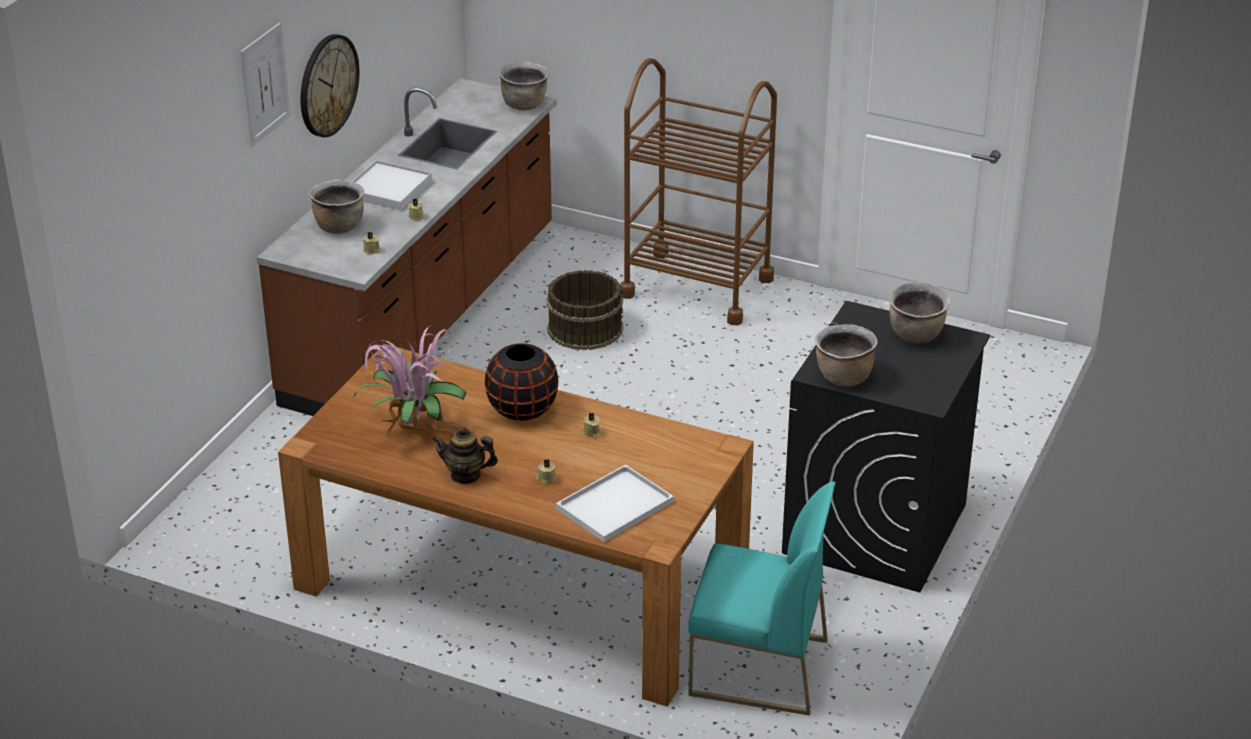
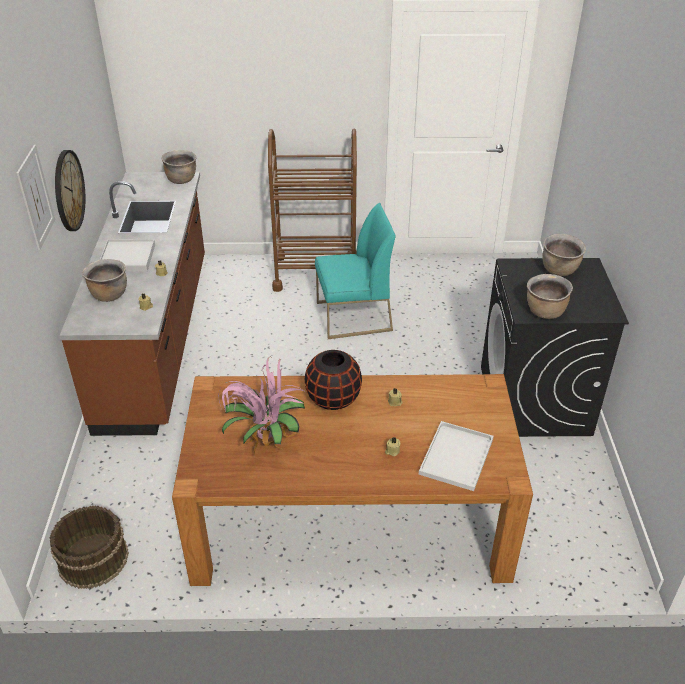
camera: 25 degrees left, 5 degrees up
(465, 475) = (332, 468): teapot -> none
(585, 328) = (266, 318): brown bucket -> brown bucket (93, 558)
(757, 668) = (544, 528): turquoise chair -> turquoise chair (353, 317)

